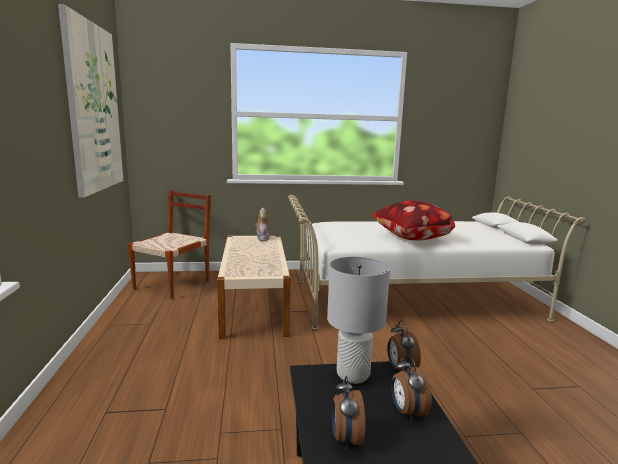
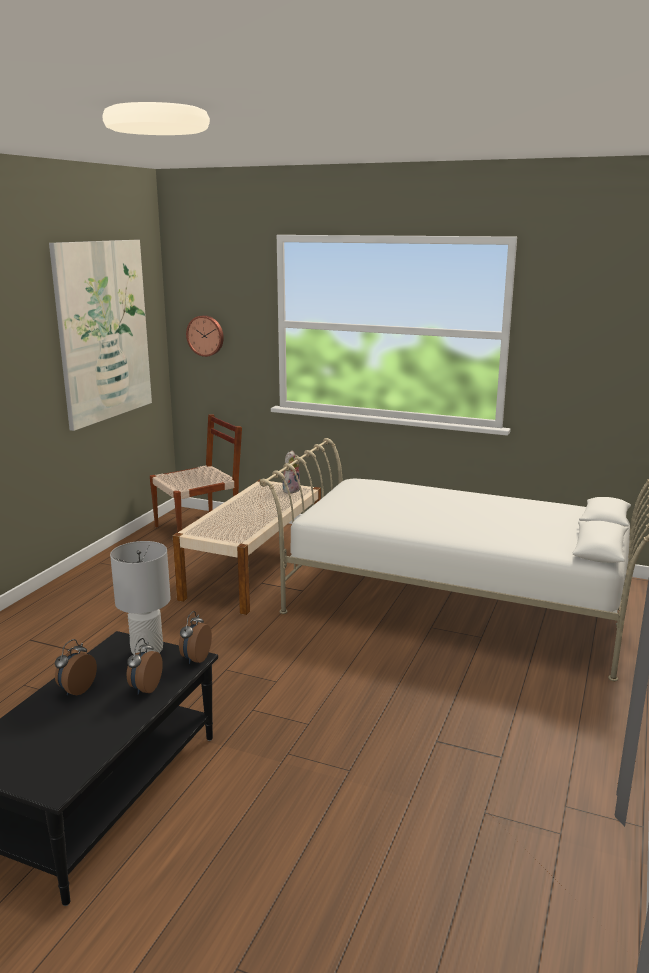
camera: 30 degrees right, 5 degrees up
(164, 124) = (206, 335): none -> wall clock
(410, 238) = (417, 522): pillow -> none

